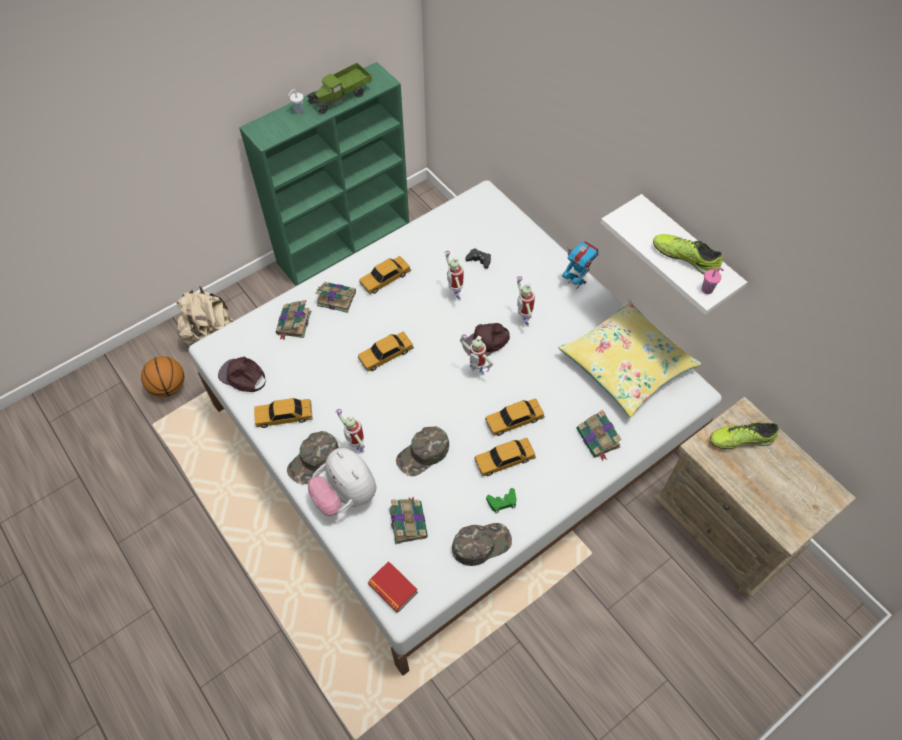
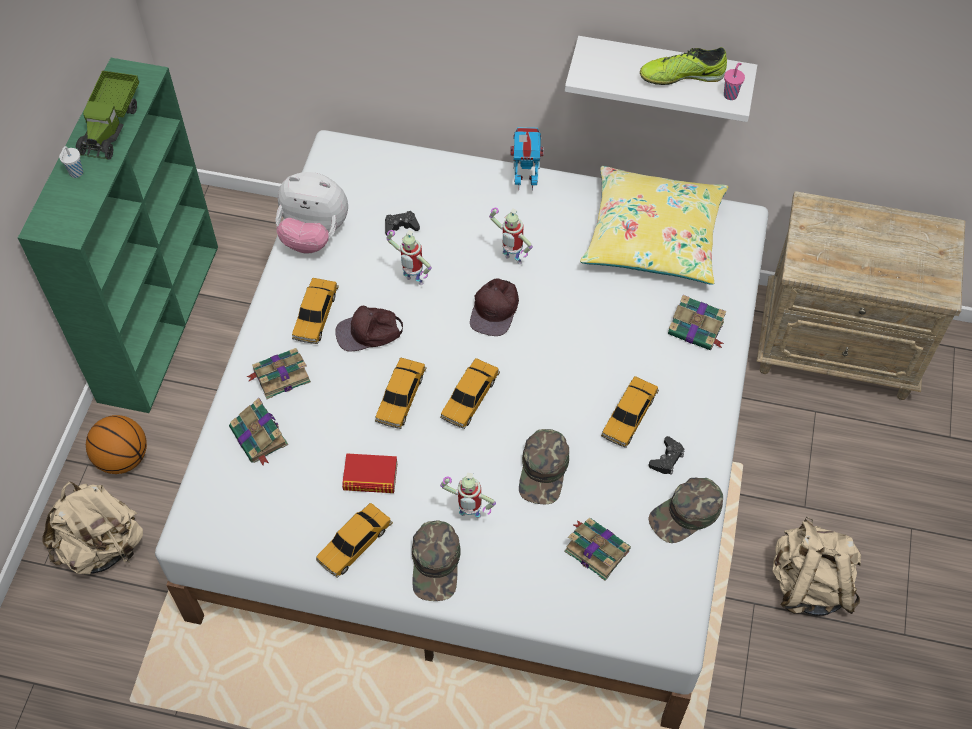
camera: 40 degrees left, 0 degrees up
(168, 387) = (105, 643): basketball -> basketball (123, 458)
(242, 377) = (261, 538): brown cap -> brown cap (369, 332)
(346, 495) = (506, 573): plush toy -> plush toy (313, 234)
(393, 588) = (645, 624): book -> book (370, 477)
(476, 372) = (515, 348): toy robot -> none
(481, 544) = (686, 514): green cap -> green cap turned 150 degrees counterclockwise
(502, 502) = (667, 459): green game controller -> black game controller
(514, 420) = (600, 370): toy car -> toy car (469, 398)
(565, 658) = (809, 584): none -> beige backpack
(740, 439) = (828, 235): shoe -> none

